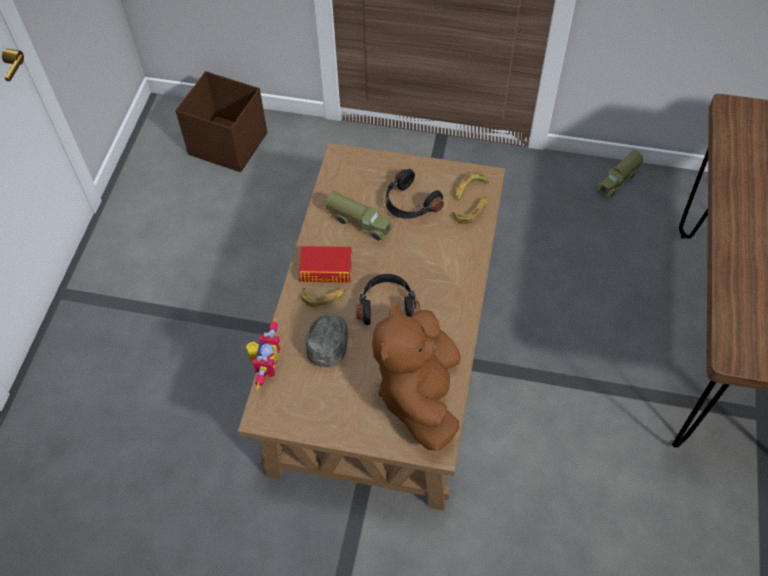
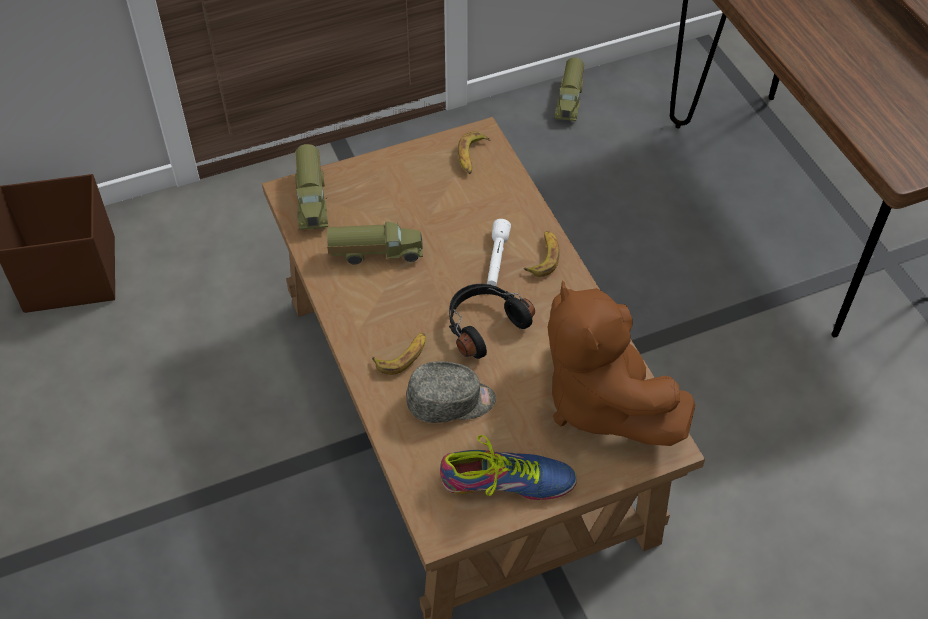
camera: 35 degrees left, 5 degrees down
(265, 365) = (397, 471): toy robot -> none
(322, 410) = (506, 481): none -> shoe
(326, 268) = (378, 323): book -> none
(329, 342) = (451, 402): grey cap -> grey cap turned 105 degrees clockwise
(349, 169) = (313, 200): none -> toy truck
(409, 204) = (417, 204): black headphones -> none
(429, 266) = (496, 259): none -> white flashlight
(472, 212) = (495, 179): banana -> banana (543, 257)

